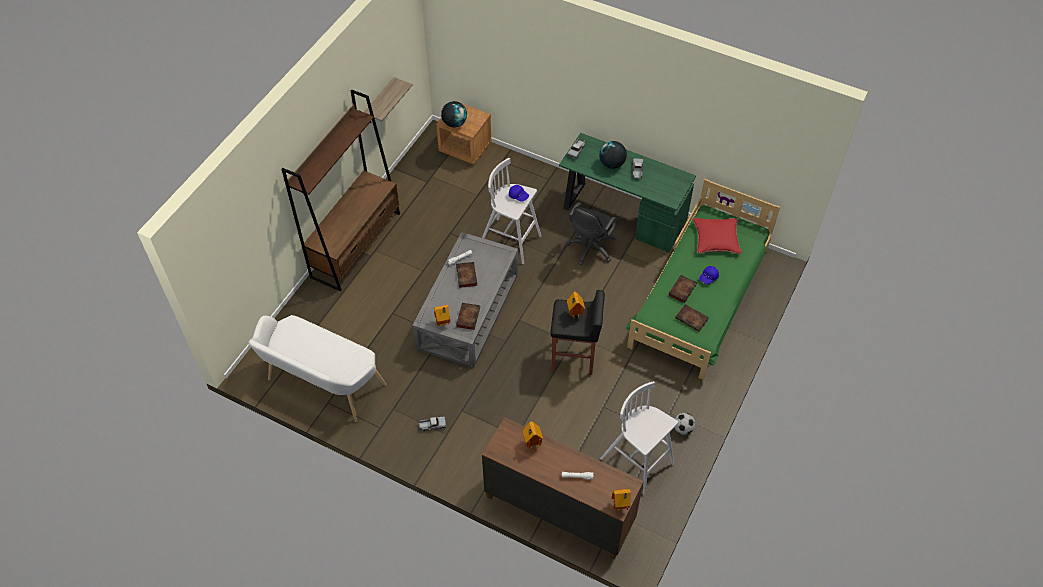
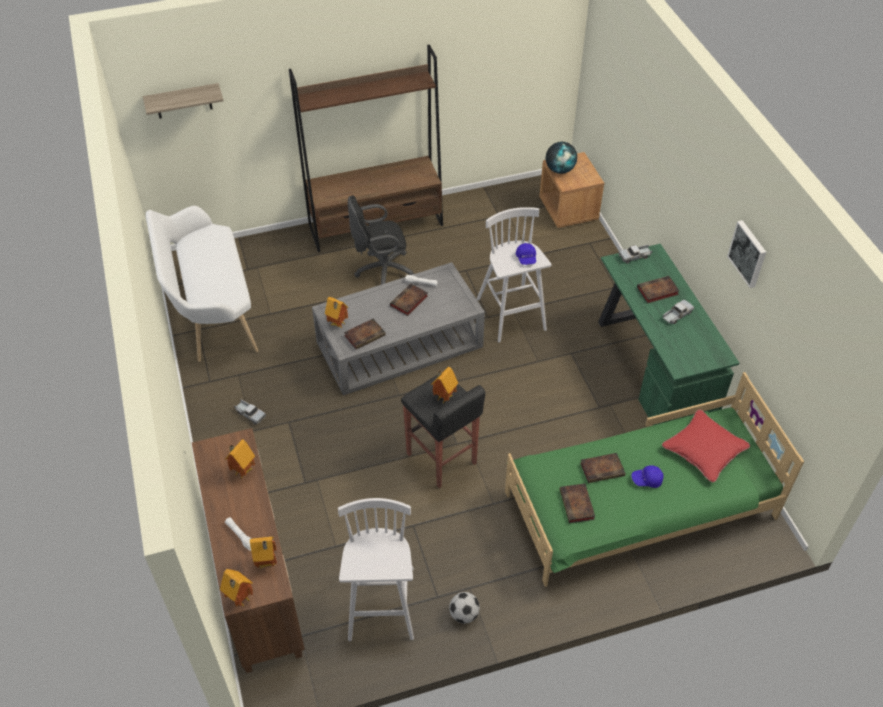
camera: 45 degrees right, 5 degrees down
(379, 102) = (478, 92): shelf -> shelf (183, 101)
(590, 249) = (579, 376): black office chair -> black office chair (381, 271)
(609, 477) = (267, 563): none -> toy house
(612, 164) = (657, 291): globe -> book
(679, 107) = (748, 253): none -> picture

